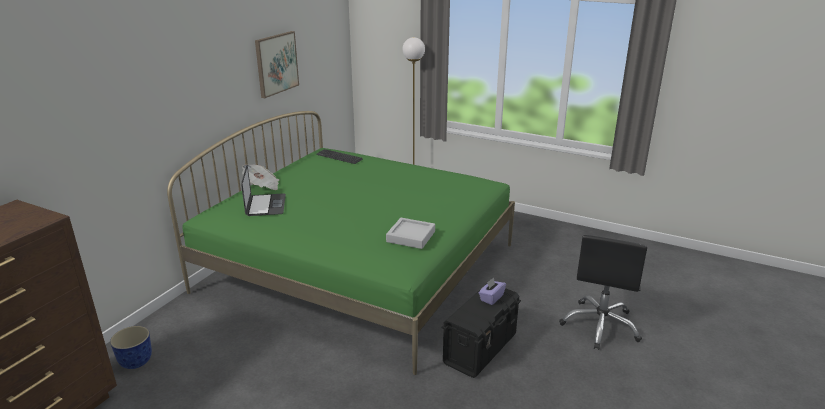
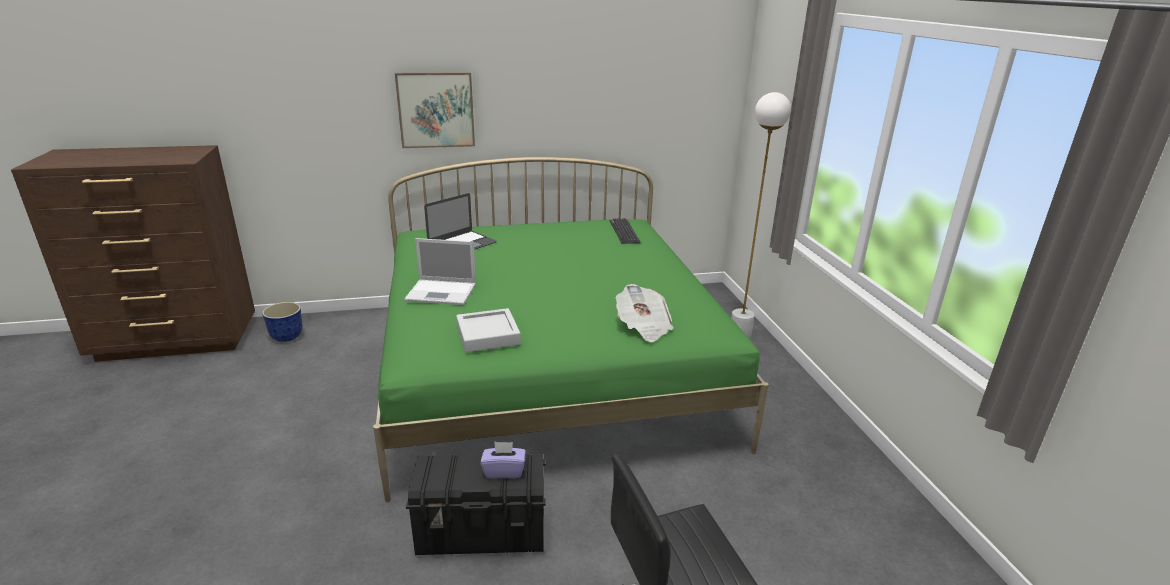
camera: 50 degrees right, 0 degrees up
(262, 186) = (500, 228): newspaper -> newspaper (643, 327)
(276, 63) = (586, 94): picture -> picture (436, 110)
(332, 233) = (442, 292): none -> laptop

